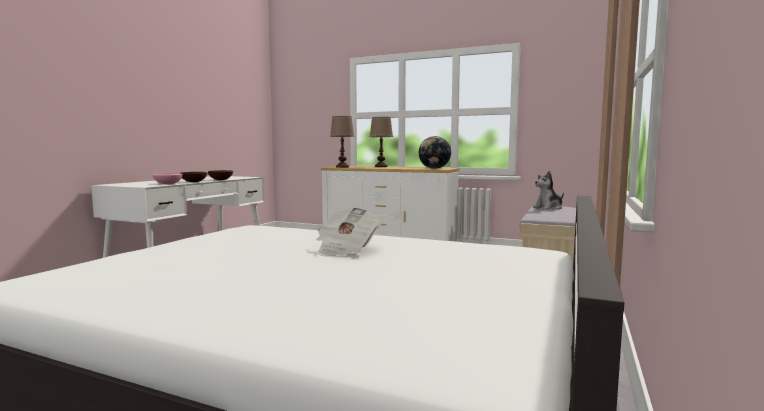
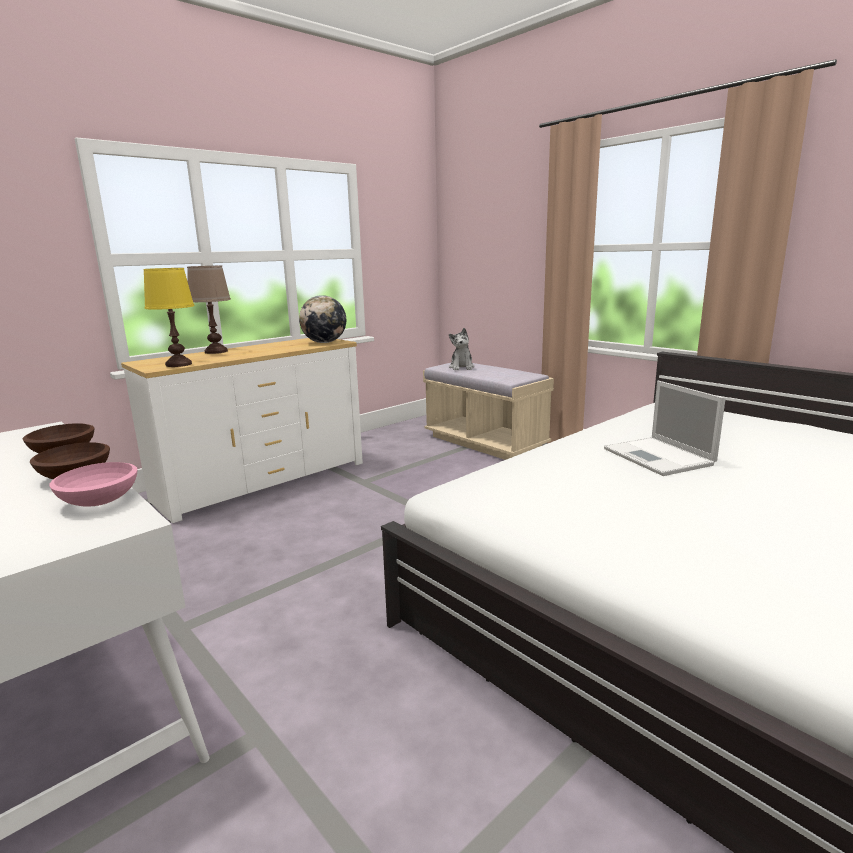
camera: 65 degrees left, 10 degrees up
(342, 167) = (178, 364): brown table lamp -> yellow table lamp
(346, 249) = (659, 457): newspaper -> laptop

